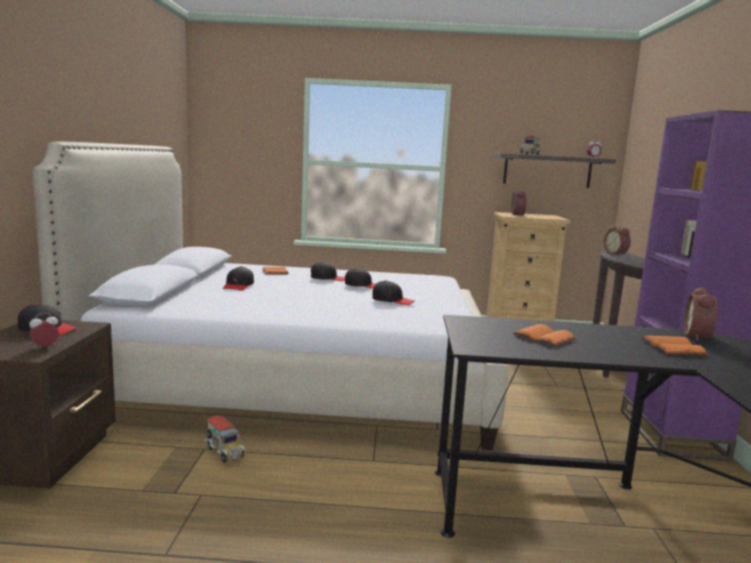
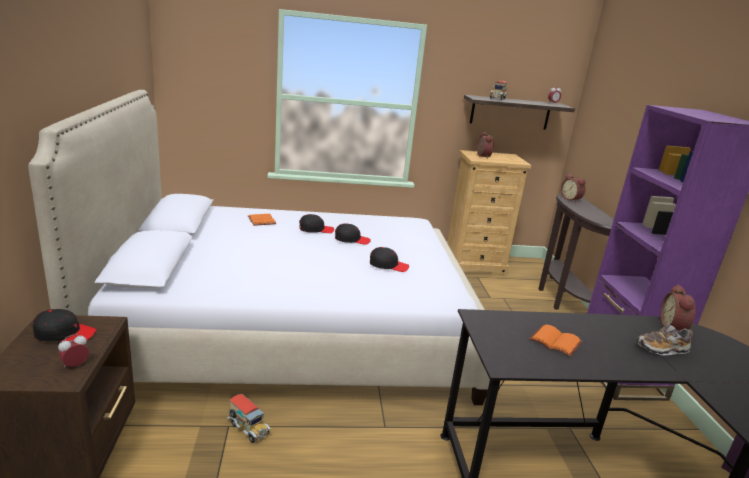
camera: 10 degrees left, 10 degrees up
(238, 286) = (234, 246): black cap -> none
(675, 348) = (662, 349): orange book -> shoe

